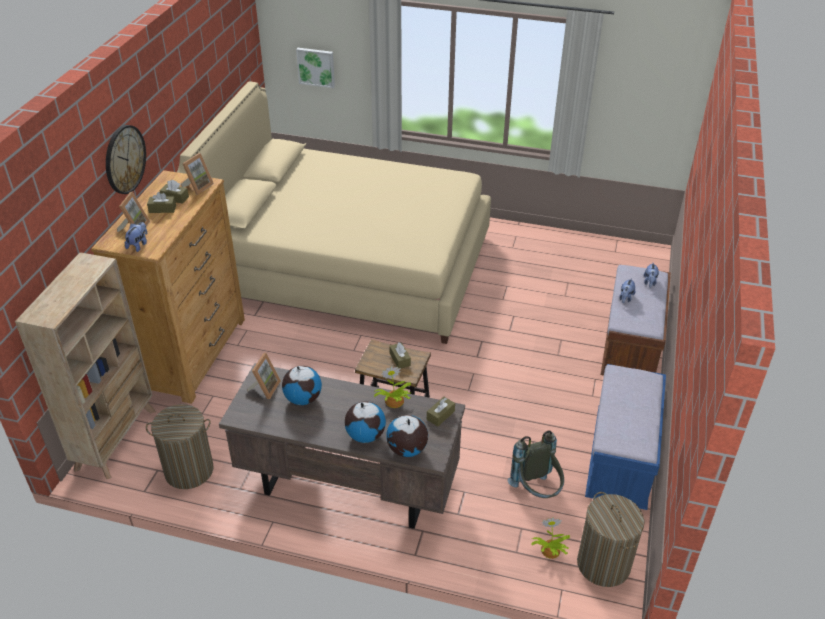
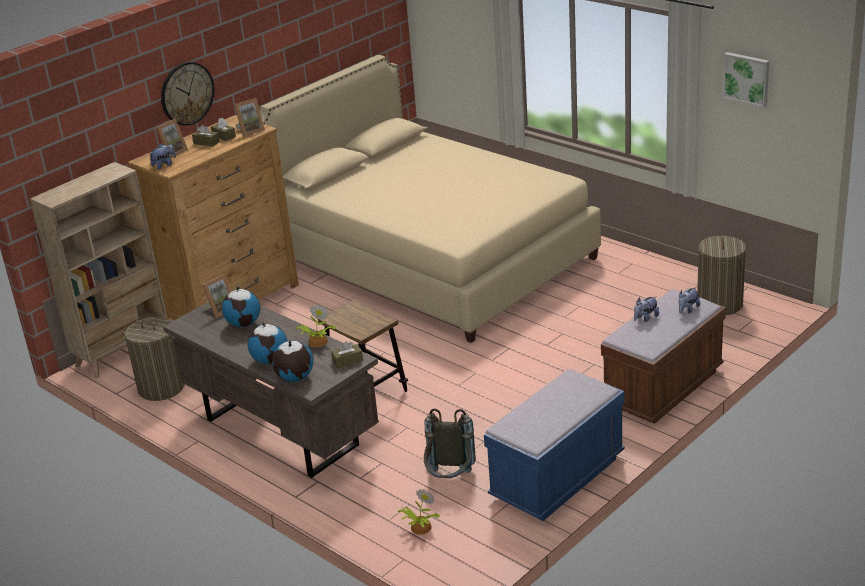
camera: 30 degrees right, 10 degrees down
(316, 67) = (454, 49): picture -> picture (747, 78)
(400, 359) = (364, 320): brown tissue box -> none
(603, 564) = (461, 552): laundry basket -> laundry basket (719, 304)

